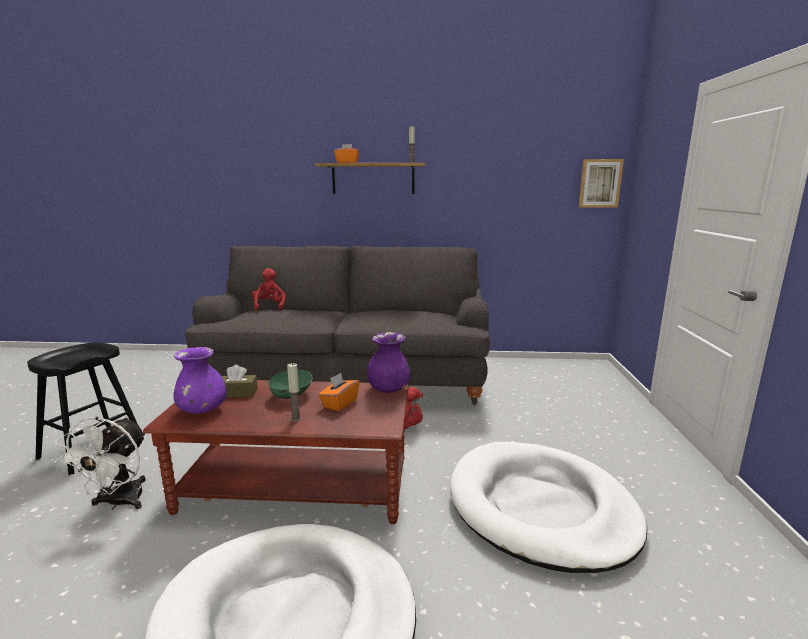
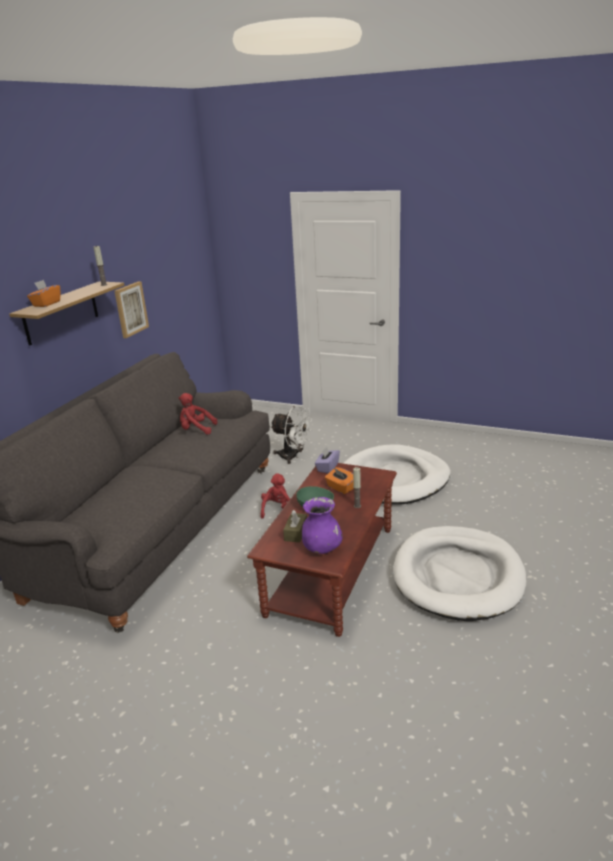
camera: 70 degrees left, 10 degrees up
(91, 449) = (188, 720): black stool -> none
(119, 503) = (310, 672): white fan -> white fan (293, 456)
(269, 307) = (88, 503): red plush toy -> red plush toy (196, 429)
(389, 389) = (327, 467): purple vase -> purple tissue box
(600, 183) = (200, 262): picture -> picture (130, 309)

